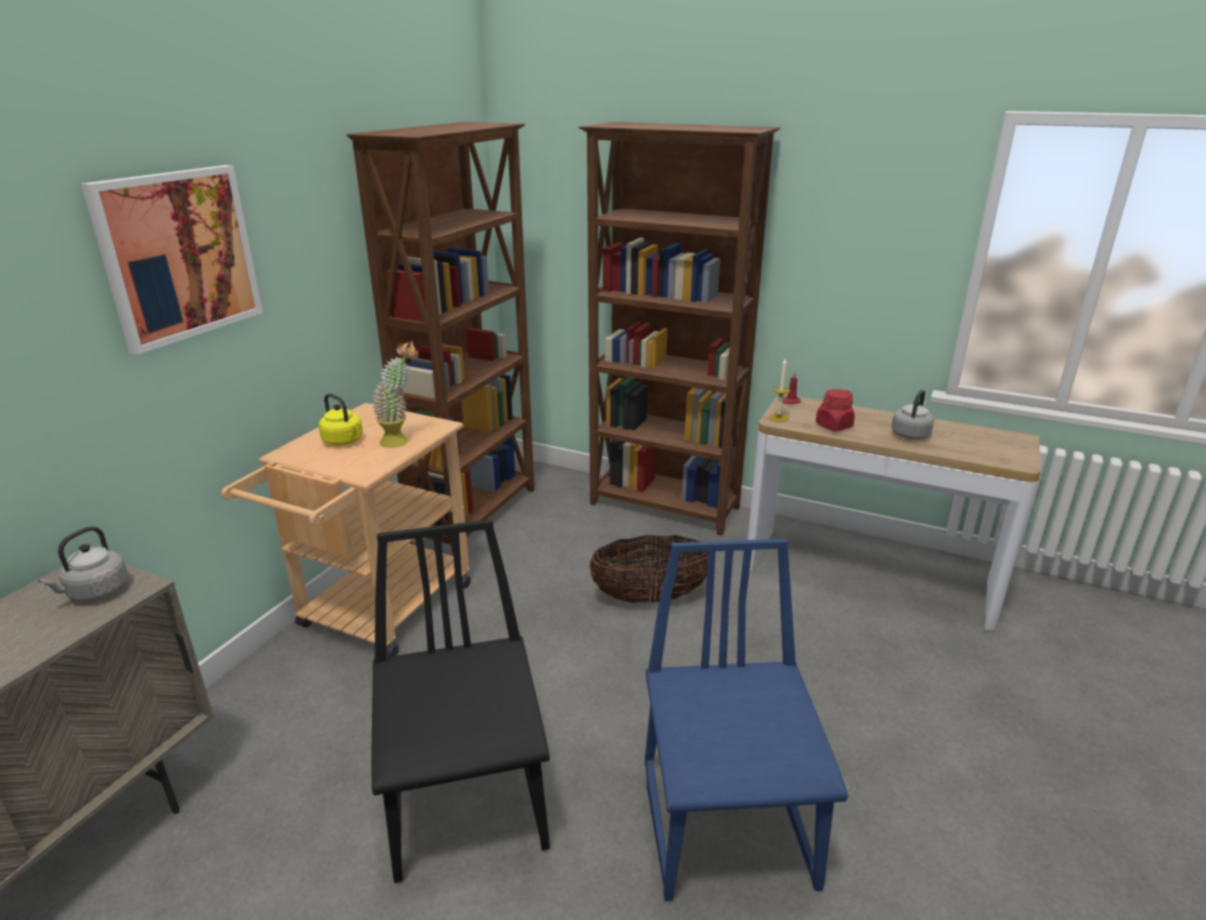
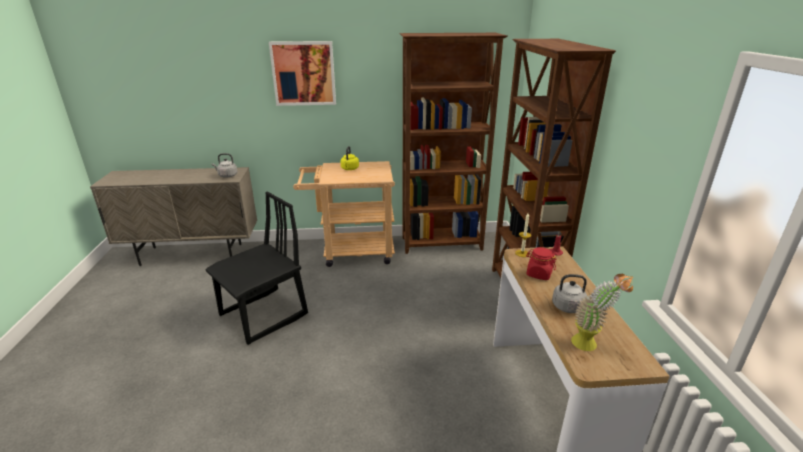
camera: 60 degrees right, 0 degrees up
(401, 440) = (361, 177): potted plant -> potted plant (591, 345)
(650, 597) = (431, 317): basket -> none
(728, 823) = (286, 395): blue chair -> none

